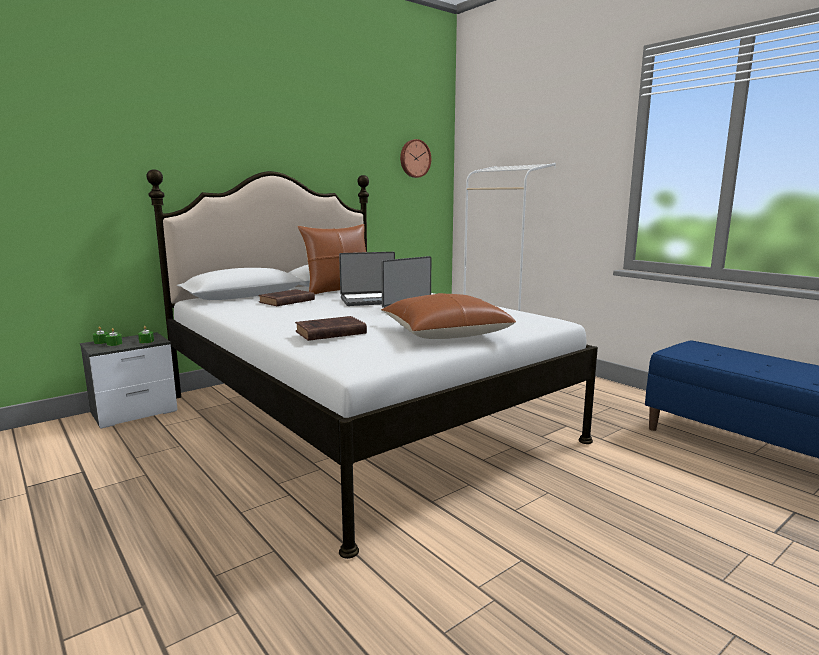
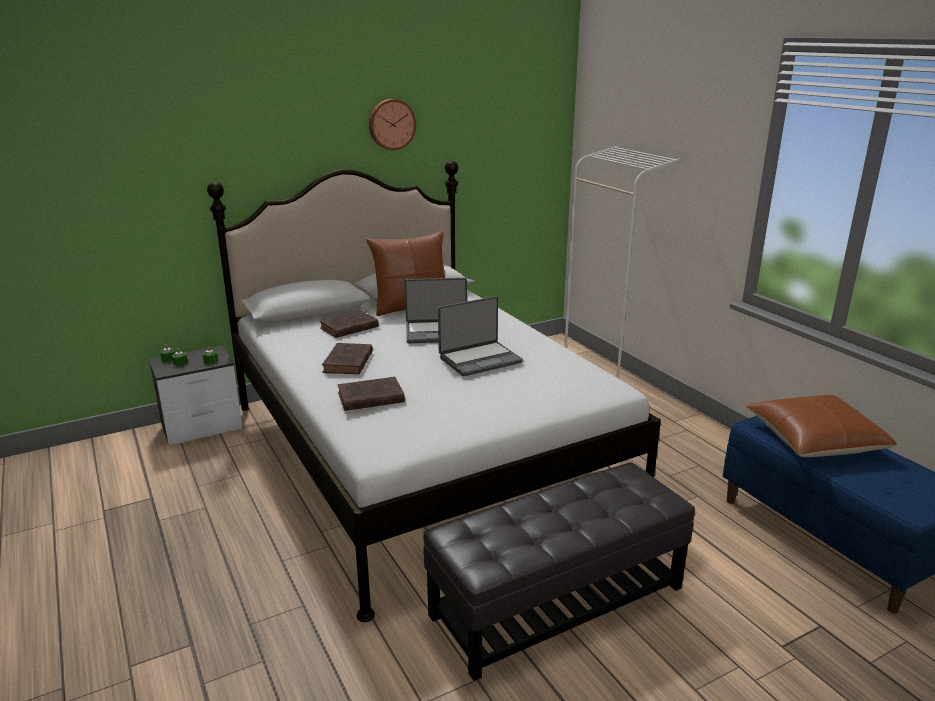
camera: 10 degrees right, 10 degrees up
(295, 317) = (348, 363): none -> brown book
(414, 158) = (519, 130): wall clock -> wall clock (391, 124)
(445, 333) = (485, 404): brown pillow -> brown pillow (814, 440)
(542, 517) = (557, 600): none -> black ottoman

